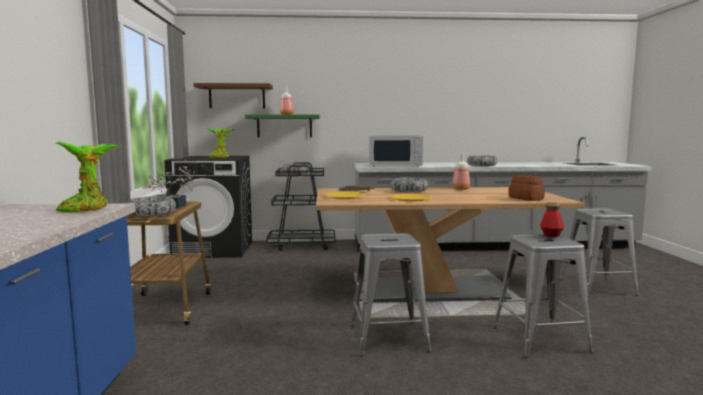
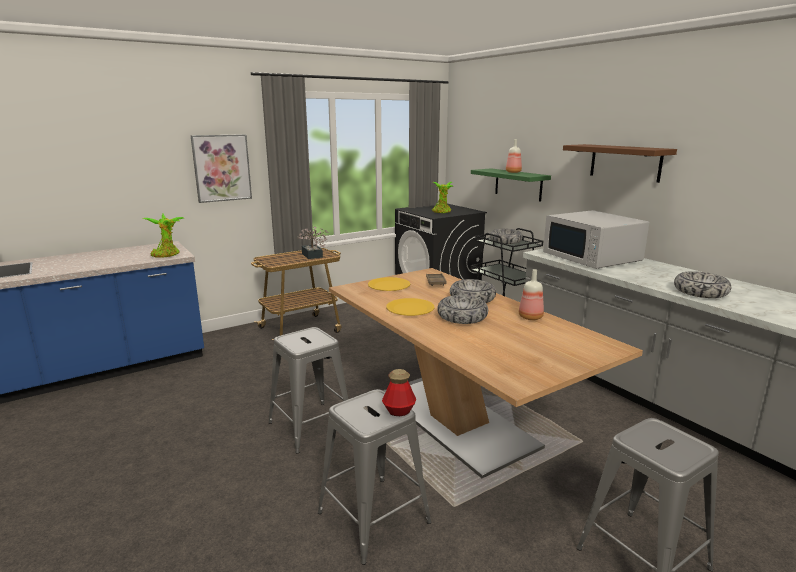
camera: 60 degrees right, 10 degrees up
(43, 88) = (221, 168): none -> picture
(151, 213) = (278, 260): bowl -> bowl (462, 317)
(237, 96) = (484, 147): brown shelf -> brown shelf (625, 162)
(526, 198) = (497, 360): bread -> none

